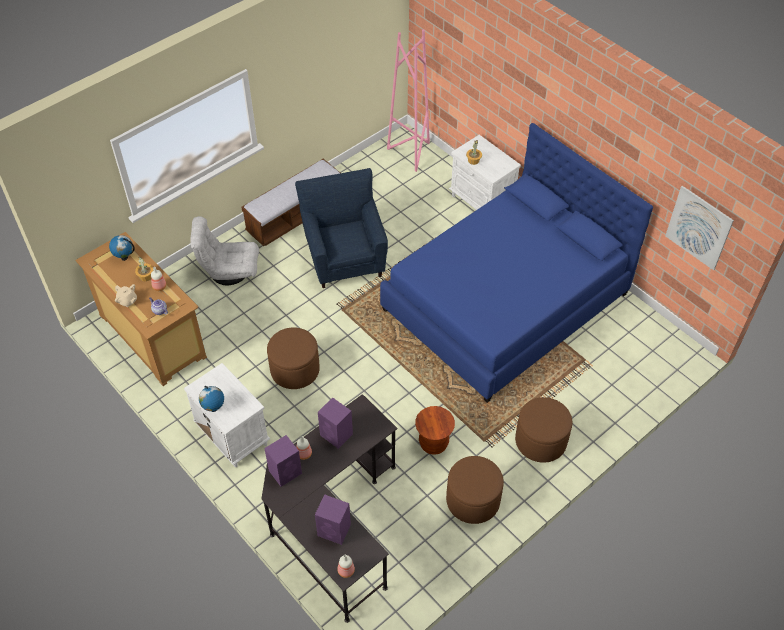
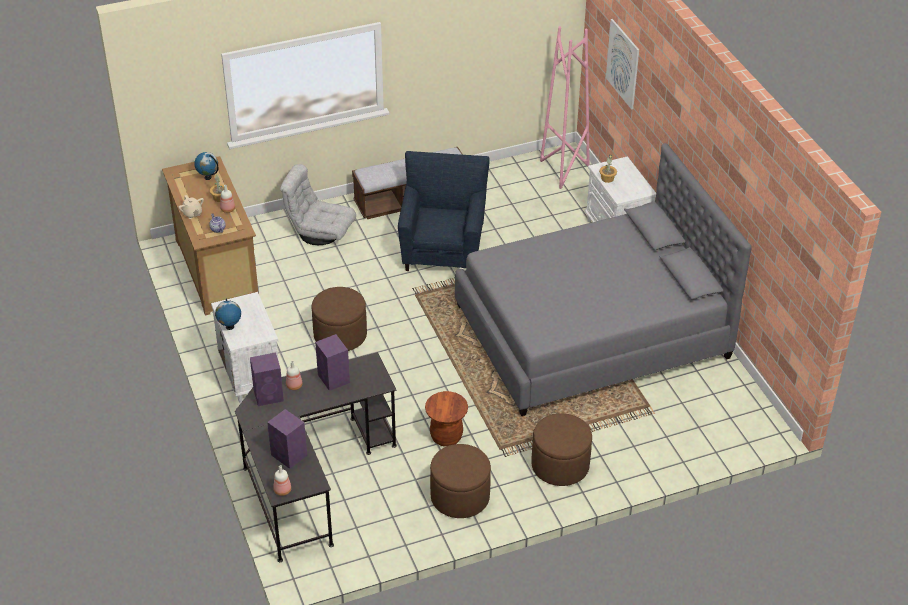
camera: 20 degrees right, 10 degrees down
(505, 302) = (592, 331): blue bed -> grey bed
(698, 228) = (787, 275): picture -> picture (623, 64)

